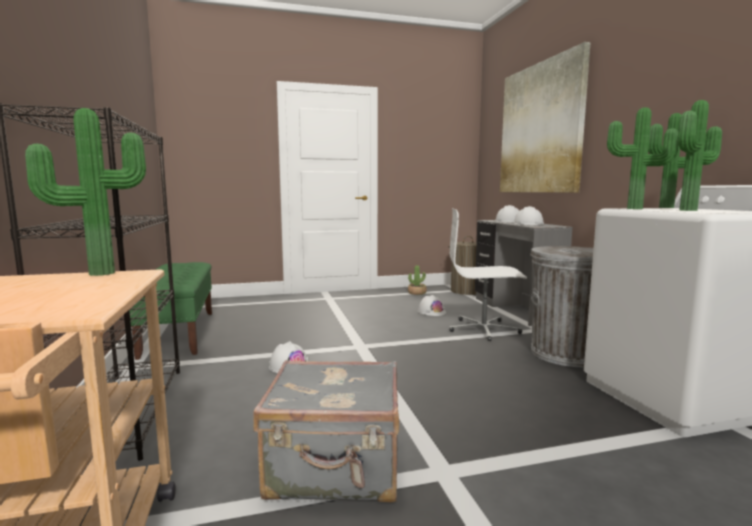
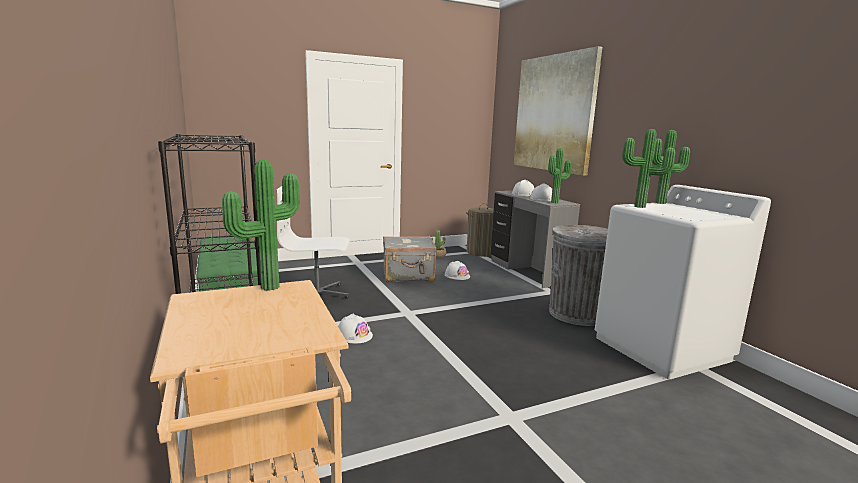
camera: 10 degrees left, 5 degrees up
(336, 468) = (431, 420): grey suitcase -> grey suitcase (408, 275)
(484, 329) = (506, 292): white office chair -> white office chair (317, 295)
(691, 210) = (681, 212): potted plant -> potted plant (556, 202)

